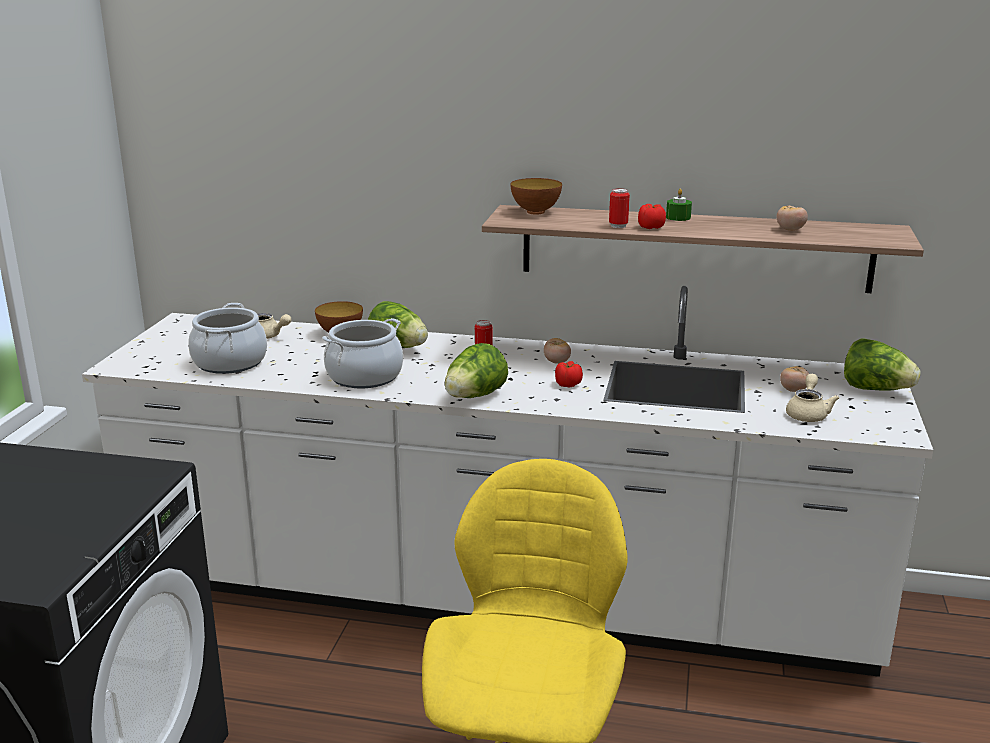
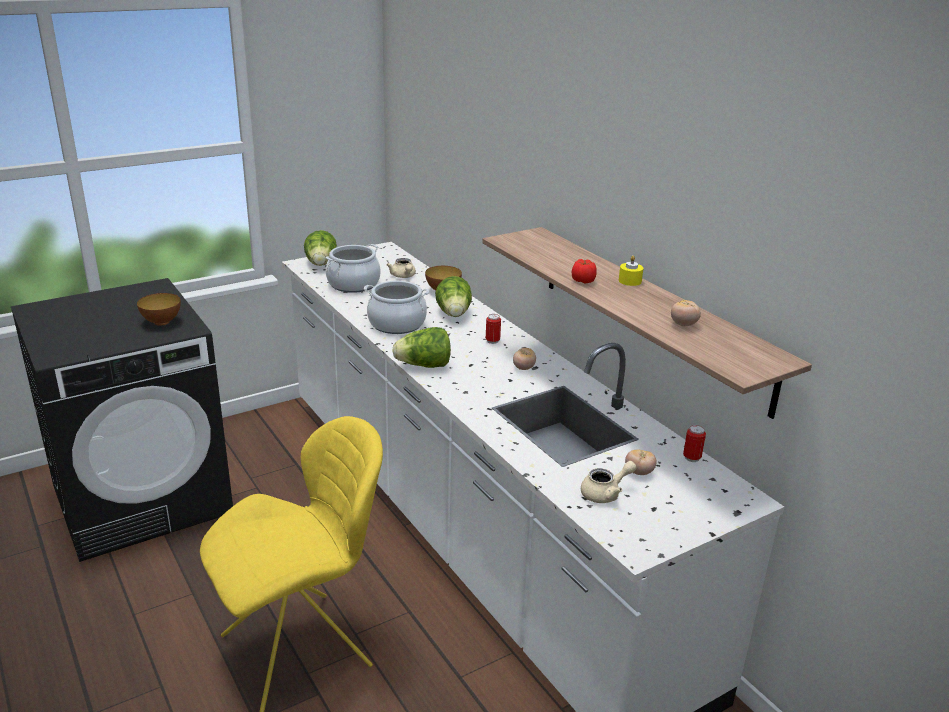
camera: 45 degrees right, 5 degrees up
(535, 212) = (544, 240): bowl -> bowl (162, 322)
(567, 384) = (494, 386): tomato -> none
(618, 226) = (565, 271): can -> can (691, 458)
(678, 217) = (630, 281): green candle -> yellow candle
(875, 390) = (709, 508): lettuce -> lettuce (321, 264)

